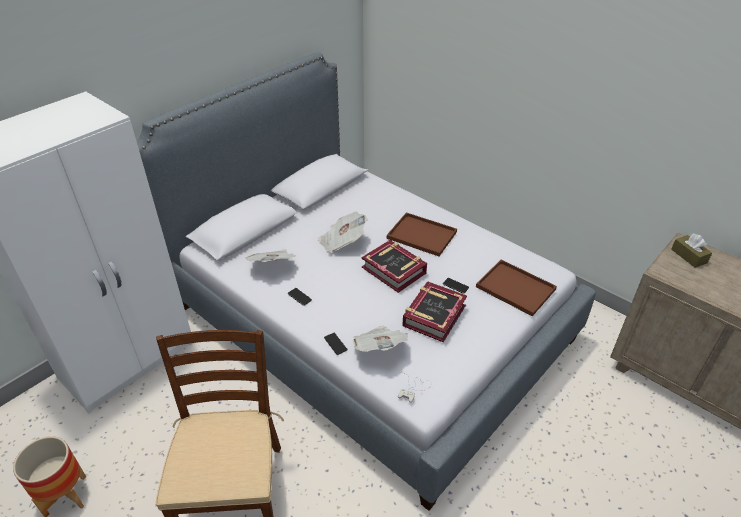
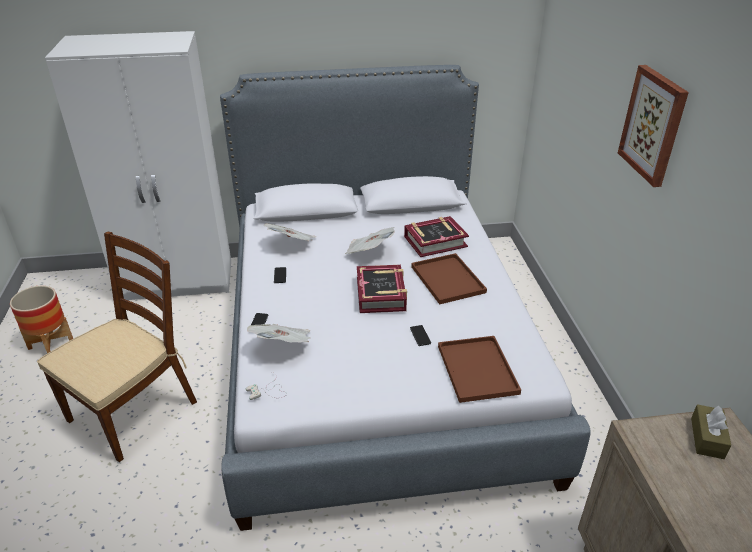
camera: 40 degrees right, 5 degrees down
(433, 315) = (363, 347): book -> book (435, 241)
(547, 64) = (653, 125): none -> picture

